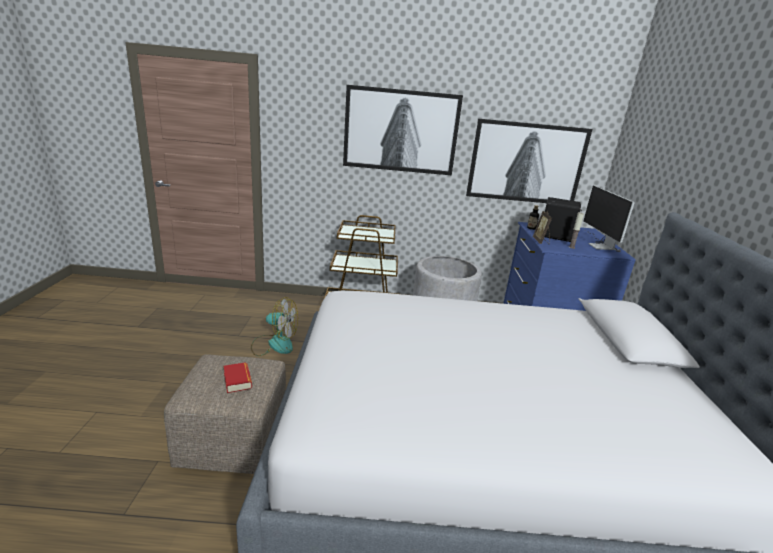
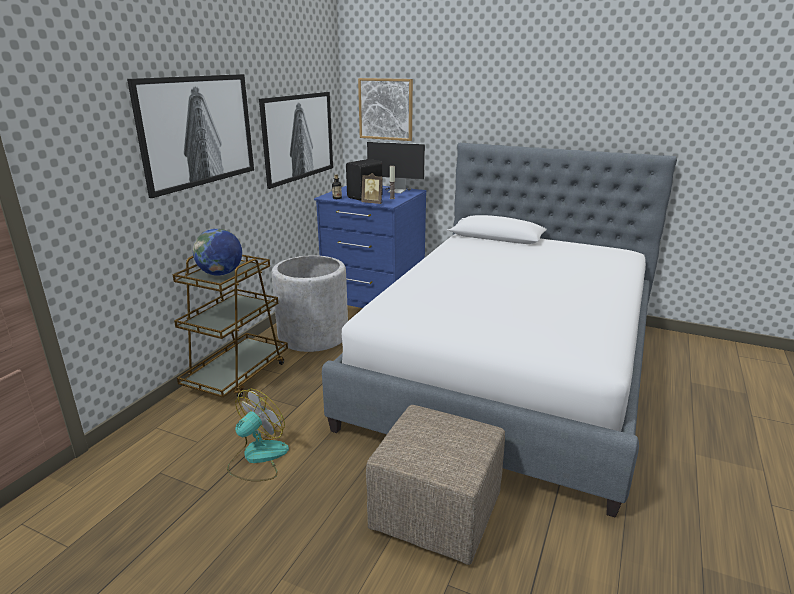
camera: 65 degrees left, 0 degrees up
(237, 380) = (445, 433): book -> none
(364, 233) = (220, 274): none -> globe
(640, 157) = (386, 109): none -> picture

